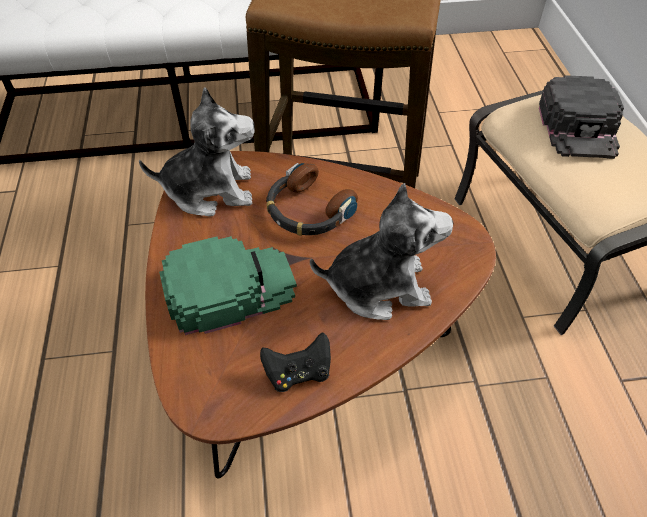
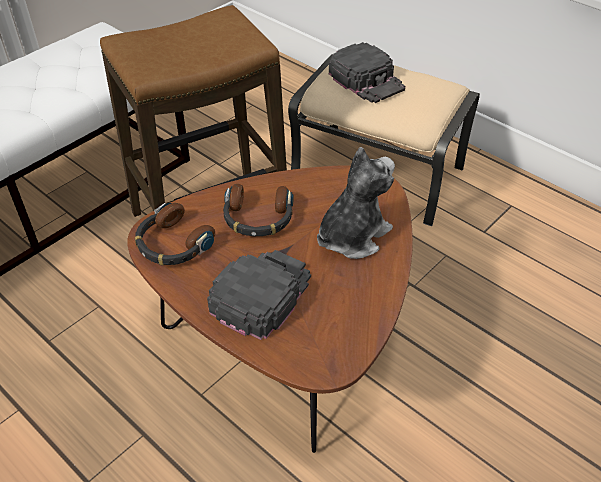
camera: 40 degrees left, 5 degrees down
(210, 191) = (173, 244): plush toy -> headphones
(229, 288) = (261, 294): green cap -> black cap
(298, 373) = (360, 312): black game controller -> none

